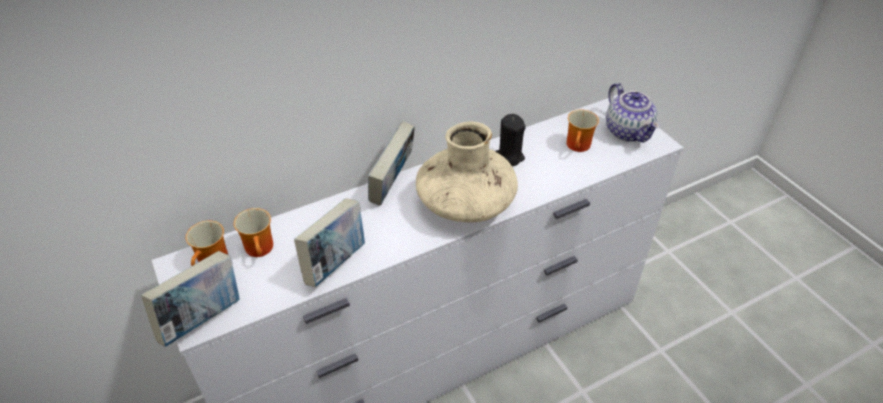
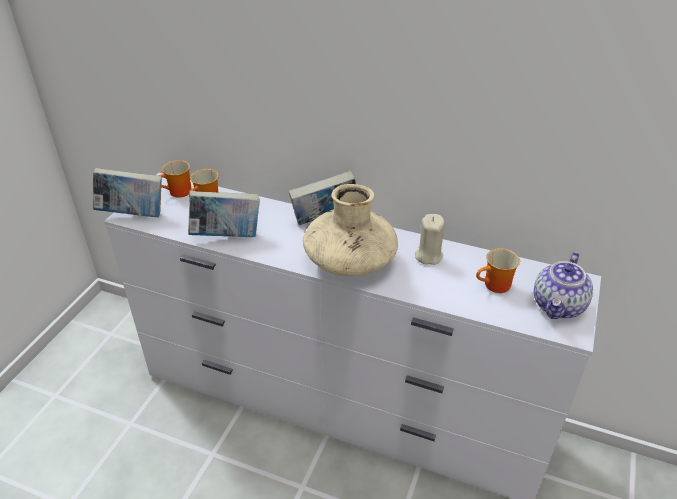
camera: 50 degrees right, 5 degrees down
(509, 157) = (428, 256): black candle -> beige candle

